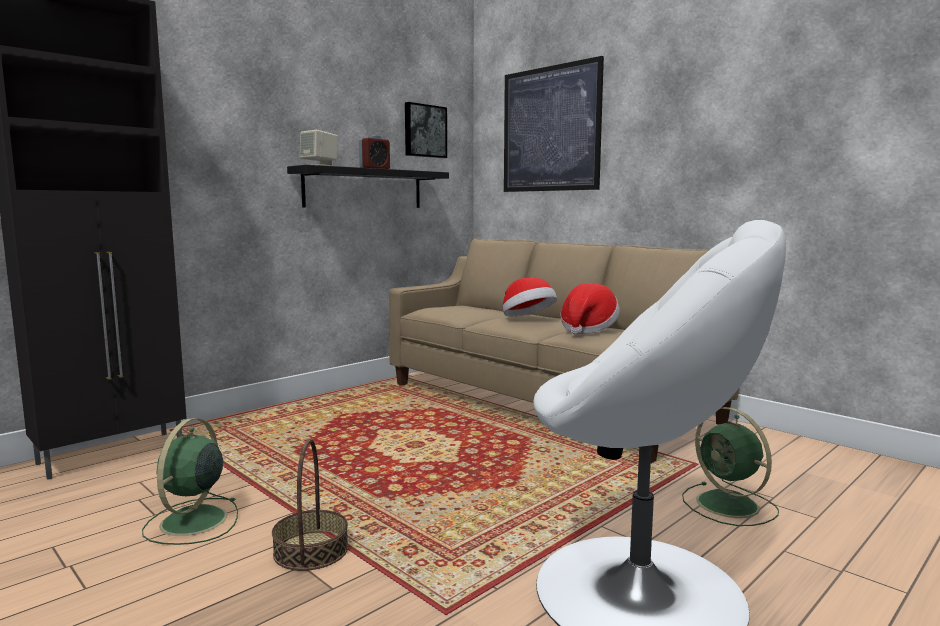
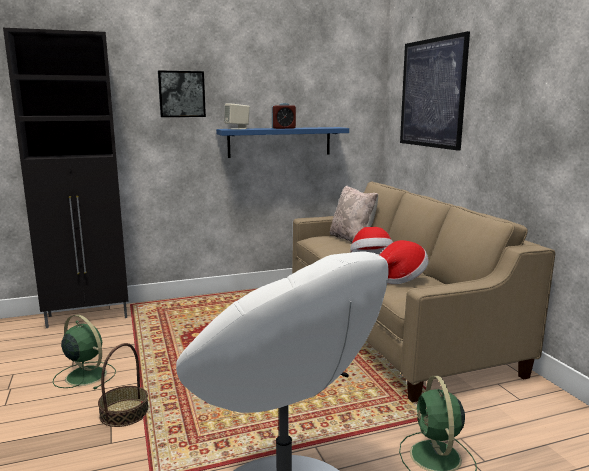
camera: 25 degrees right, 5 degrees up
(192, 522) = (85, 375): green fan -> green fan turned 90 degrees clockwise
(364, 189) = (280, 142): black shelf -> blue shelf
(424, 131) = (336, 93): picture -> picture (181, 94)
(473, 307) = (352, 240): none -> beige pillow

